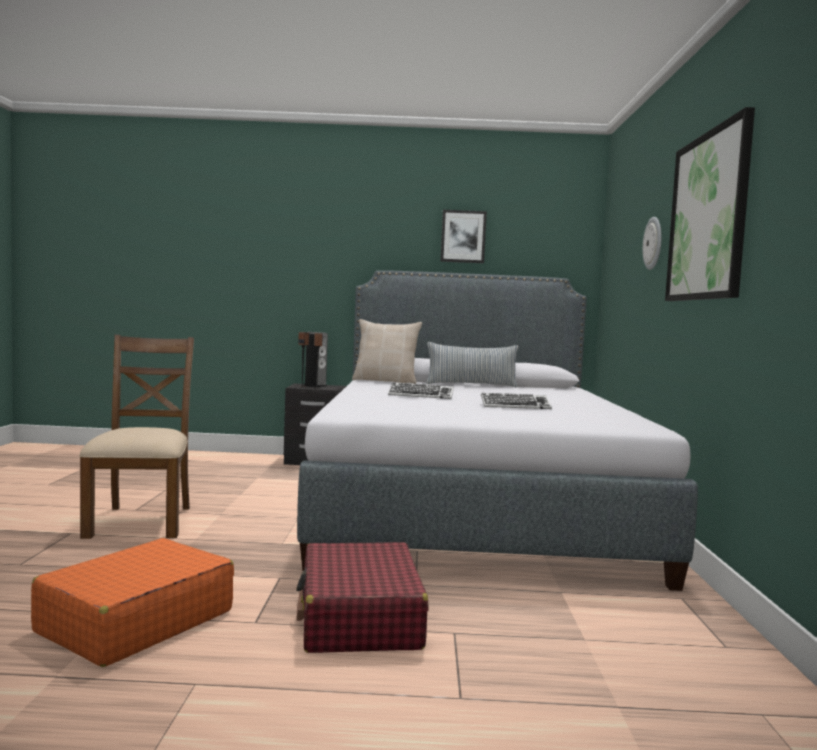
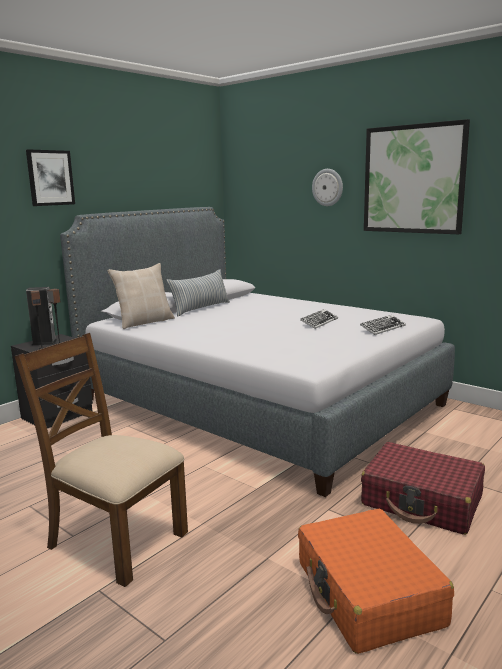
camera: 50 degrees left, 10 degrees up
(421, 395) = (250, 331): keyboard -> keyboard (382, 328)
(463, 236) = (136, 175): picture -> picture (50, 178)

